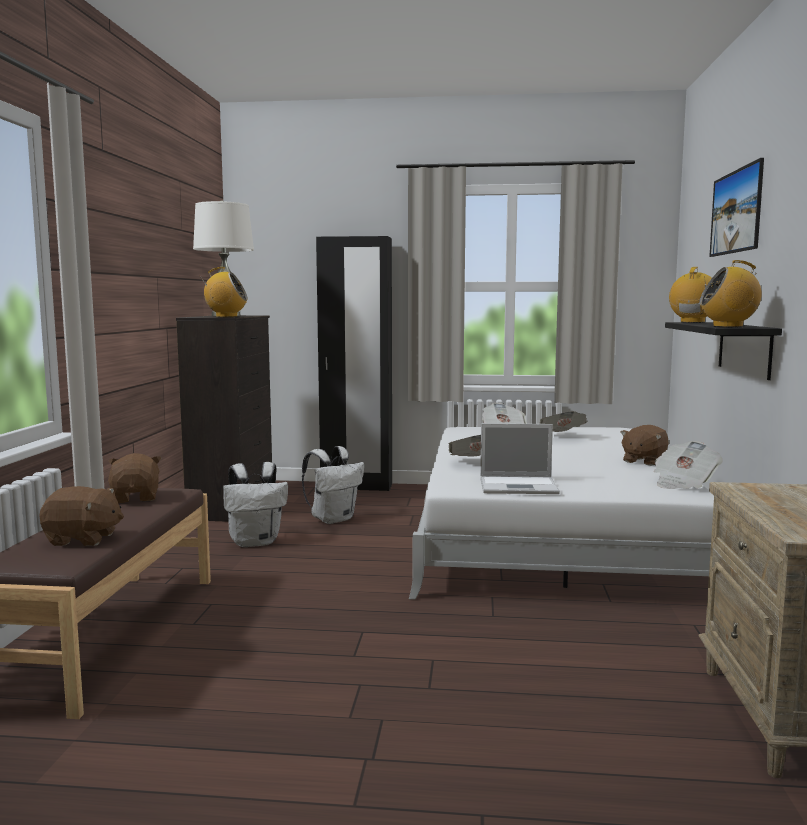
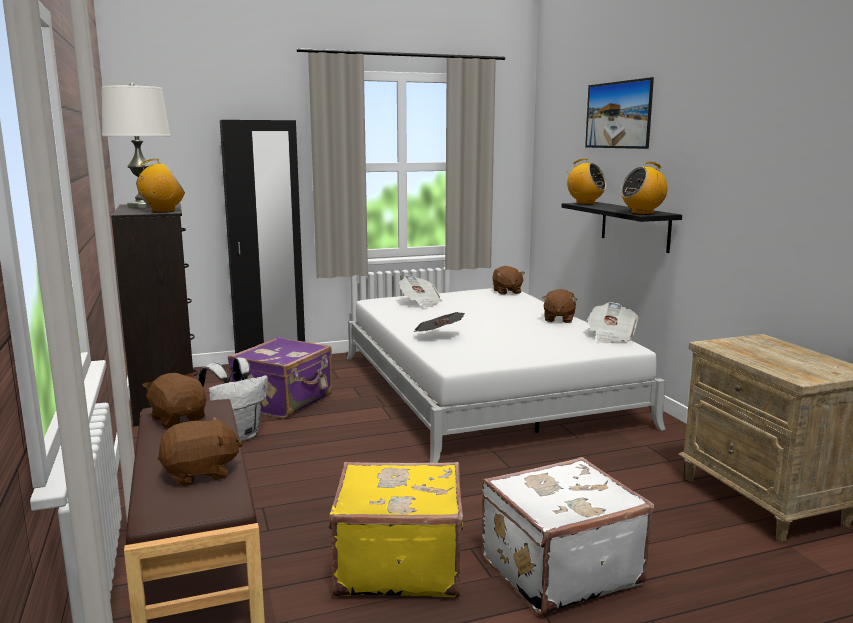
camera: 25 degrees left, 5 degrees up
(272, 681) = (398, 564): none -> yellow suitcase
(333, 519) = (285, 402): white backpack -> purple suitcase
(431, 729) = (558, 569): none -> white suitcase
(520, 486) = (503, 355): laptop -> none
(561, 436) = (471, 301): newspaper -> none
(617, 431) = (506, 292): none -> brown plush toy
(692, 322) = (585, 203): radio -> radio turned 120 degrees clockwise

